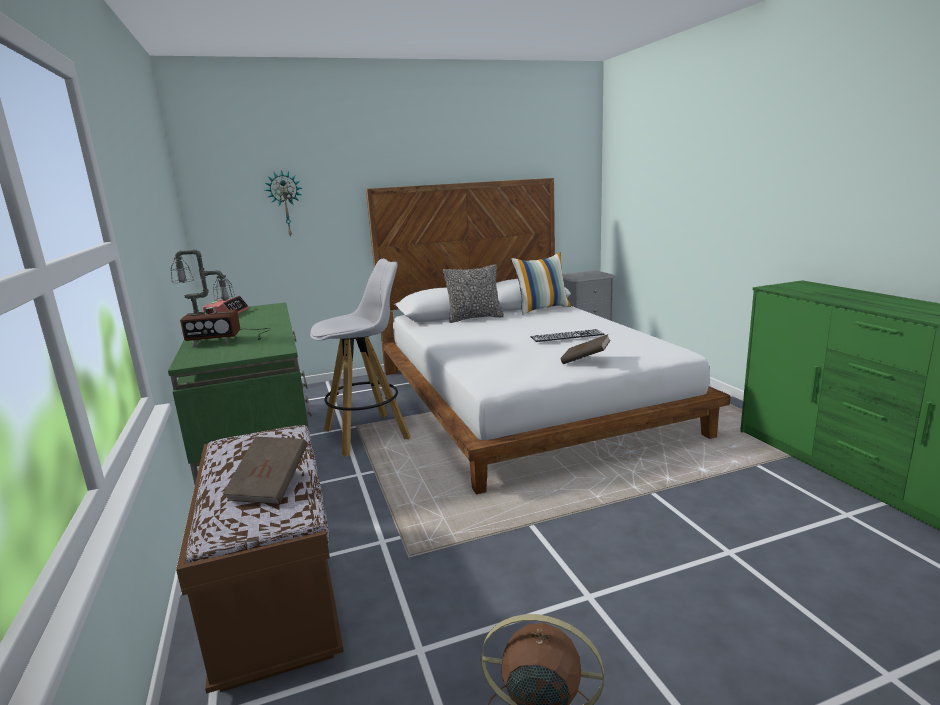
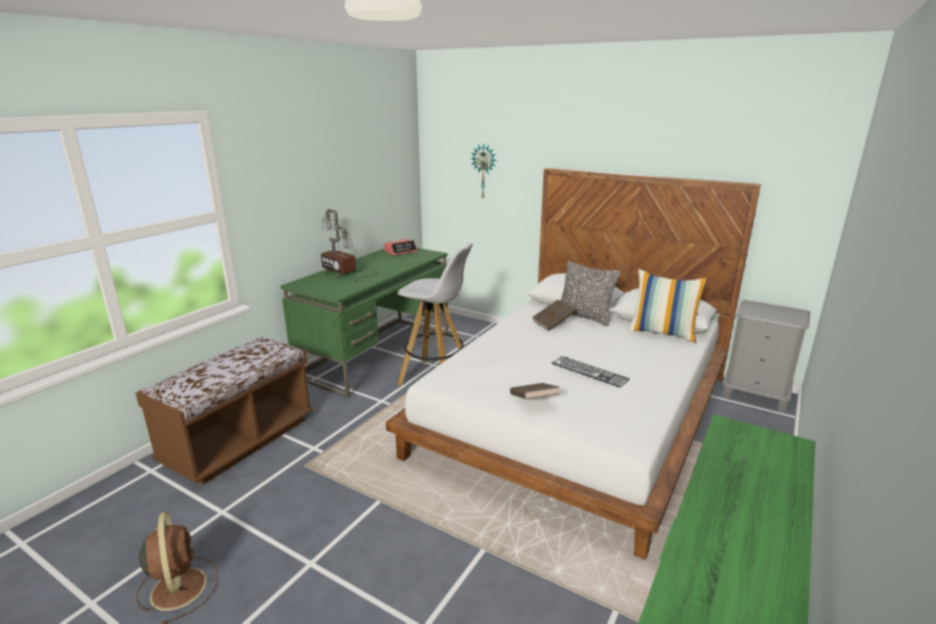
camera: 50 degrees right, 5 degrees up
(270, 486) = (212, 376): brown book -> brown book (553, 323)

